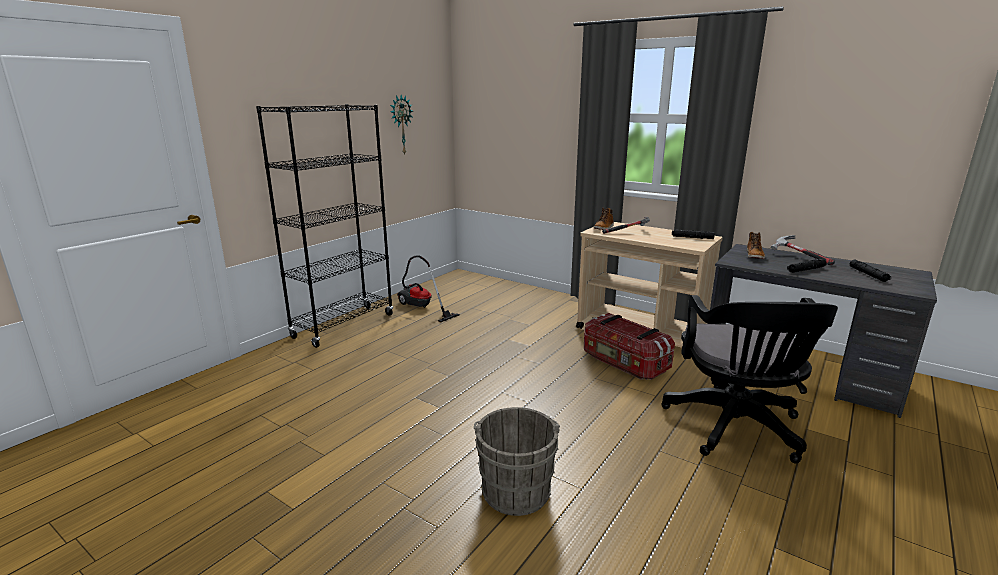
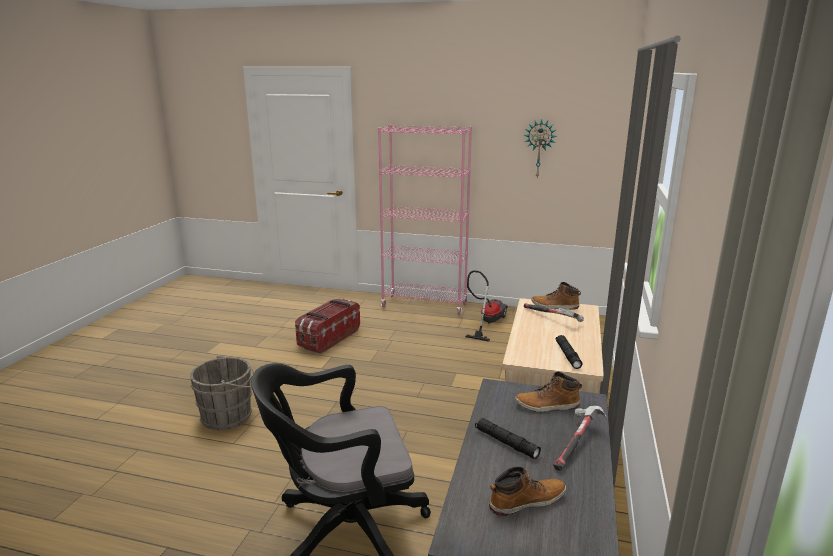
camera: 70 degrees right, 0 degrees up
(344, 326) = (424, 305): black bookcase -> pink bookcase
(624, 363) = (451, 445): storage box -> storage box (328, 338)
(868, 274) = (526, 501): black flashlight -> boot

